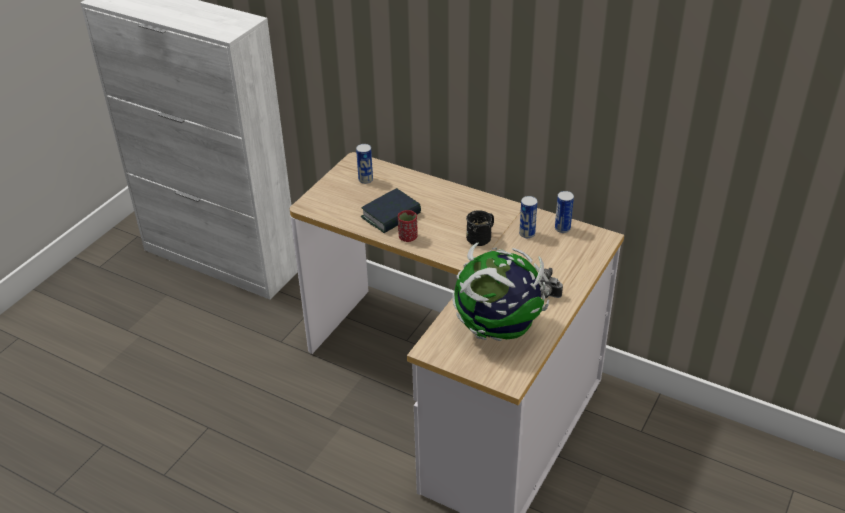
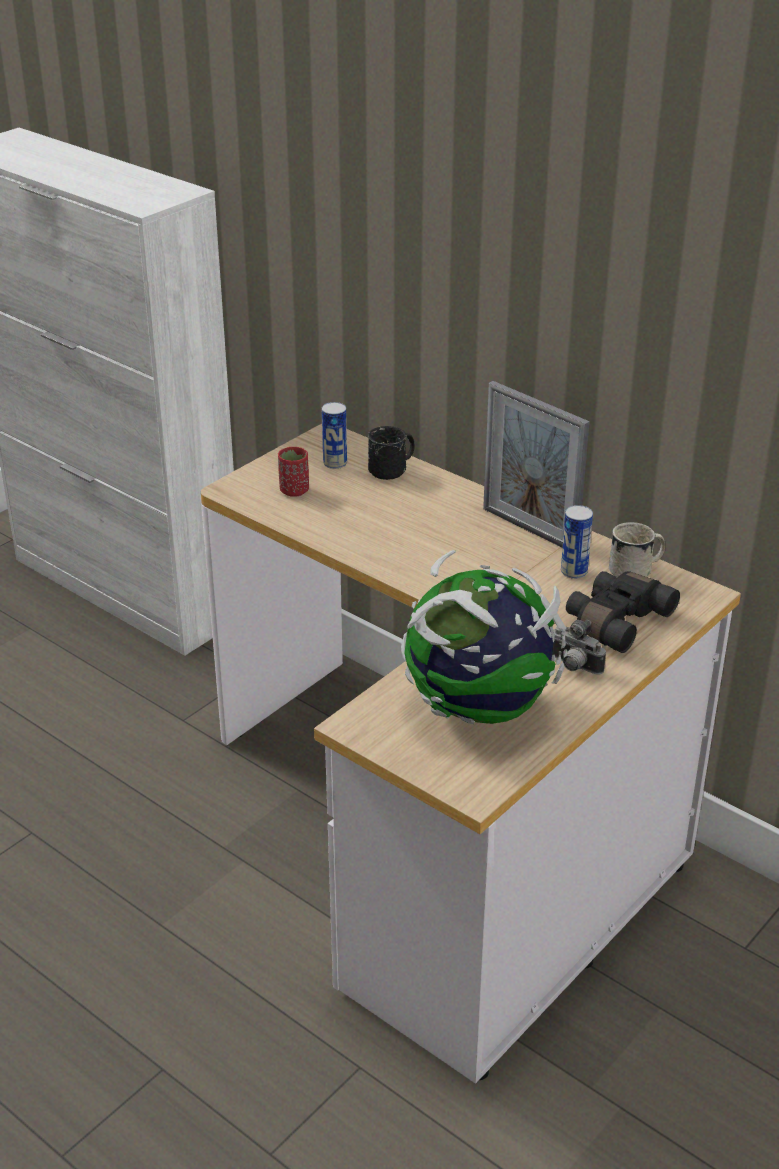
camera: 10 degrees right, 5 degrees down
(391, 216) = (358, 519): book -> none
(408, 237) = (374, 553): red cup -> red cup (294, 491)
(482, 237) = (496, 568): black mug -> black mug (393, 470)
(493, 209) = (529, 529): none -> picture frame
(559, 262) = (615, 621): none -> black binoculars
(562, 228) = (636, 571): can -> white mug

